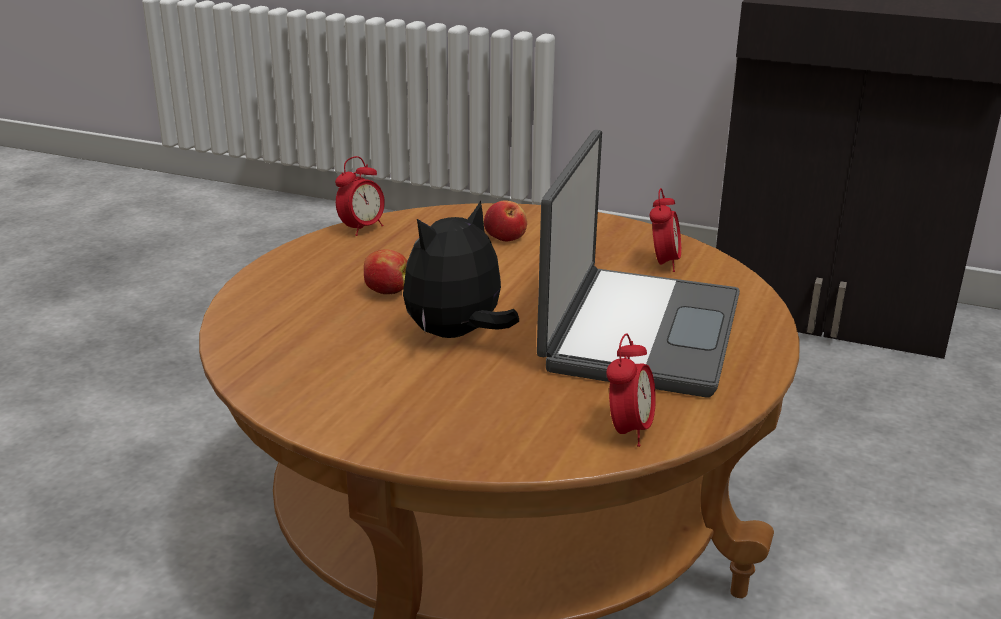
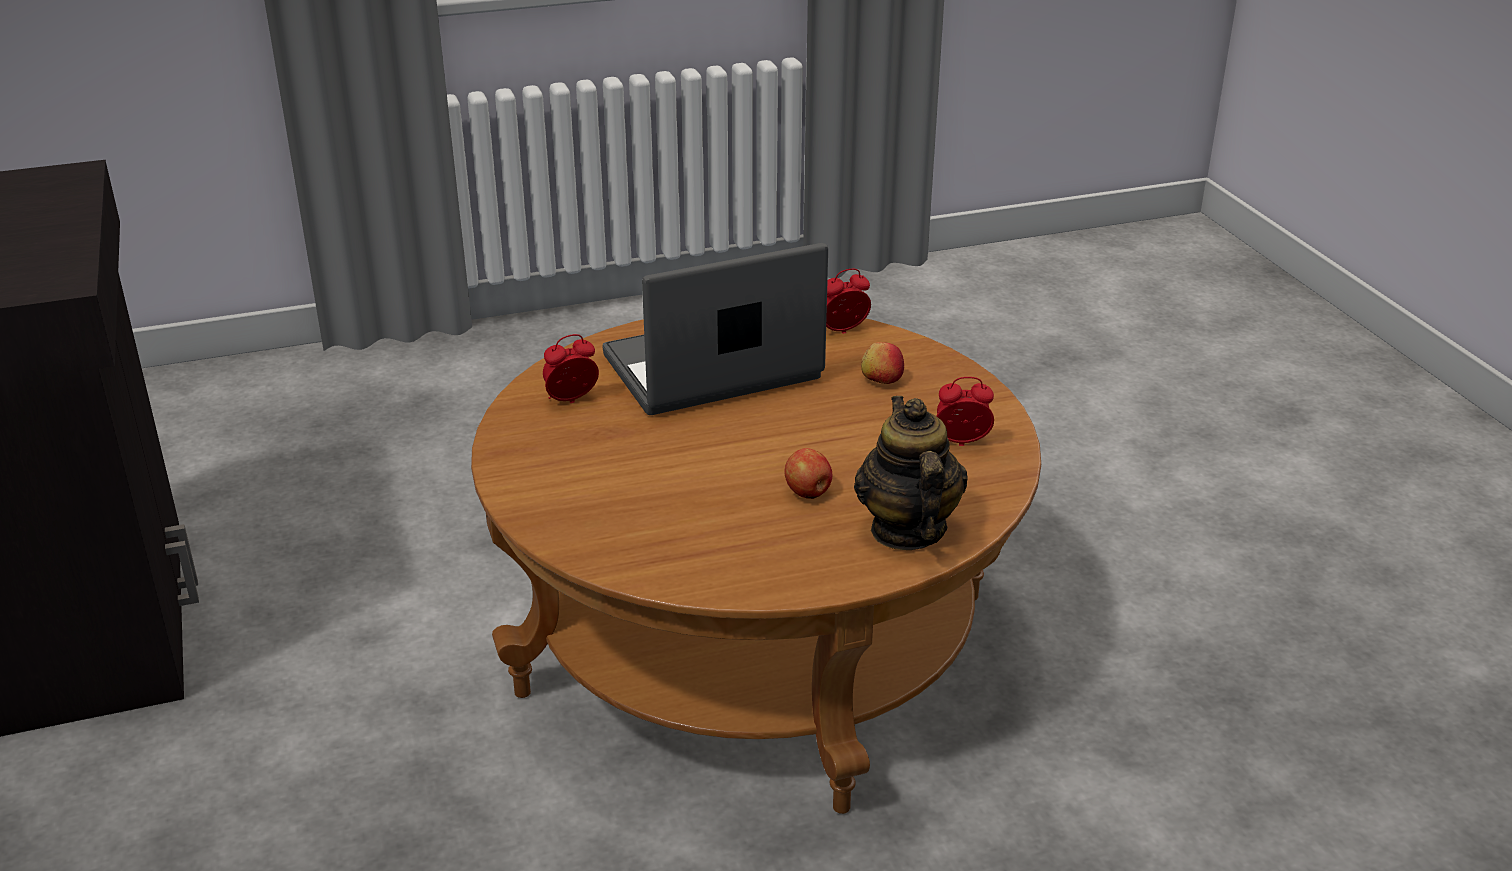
camera: 130 degrees left, 5 degrees up
(277, 304) = (907, 530): none -> teapot
(362, 229) = (703, 582): alarm clock -> alarm clock (961, 444)
(457, 335) = (825, 429): plush toy -> none
(505, 237) = (612, 493): apple -> apple (881, 380)

